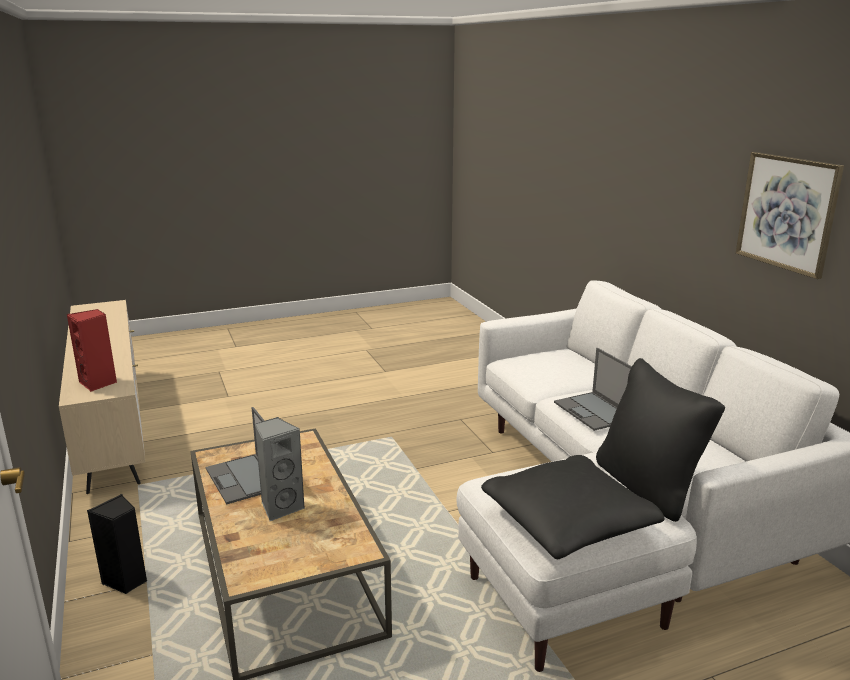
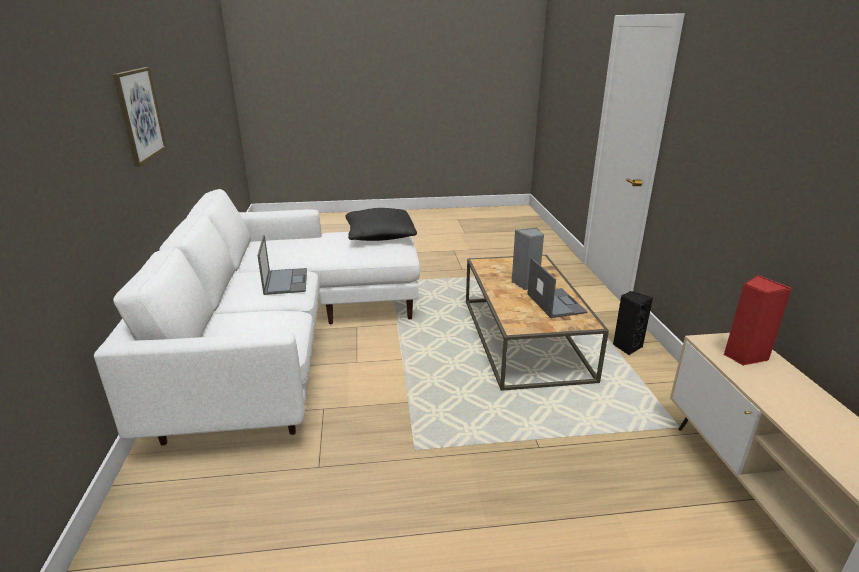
camera: 165 degrees left, 5 degrees up
(648, 487) = (321, 243): black pillow -> none

